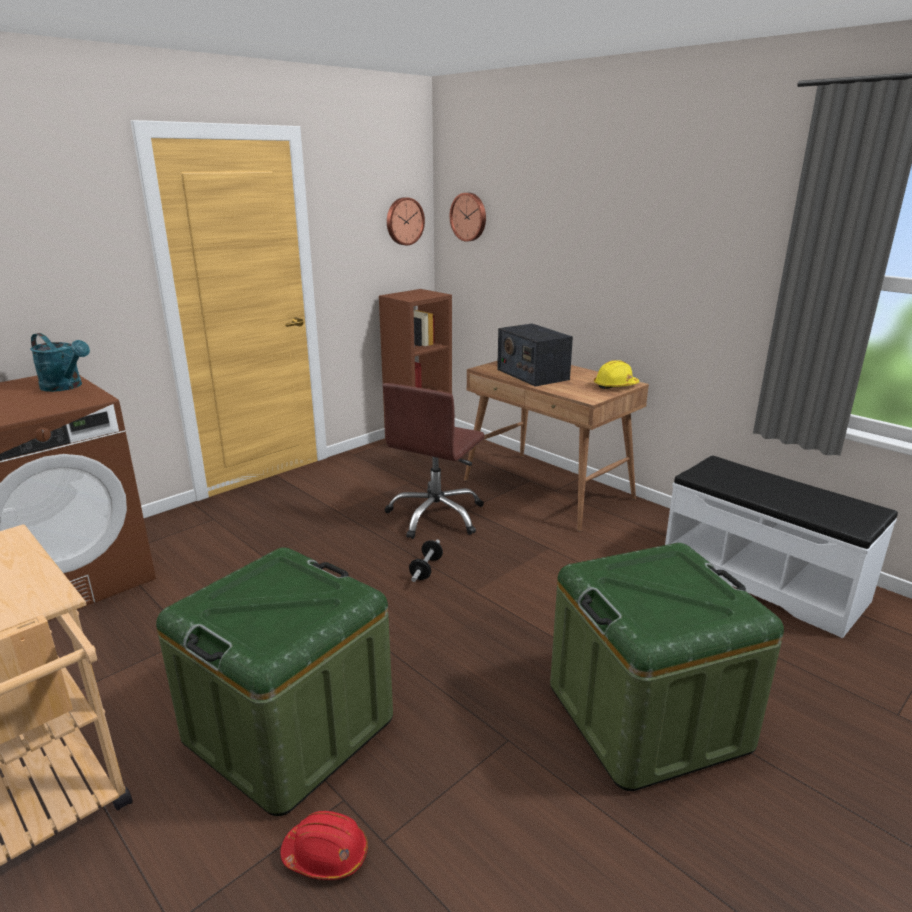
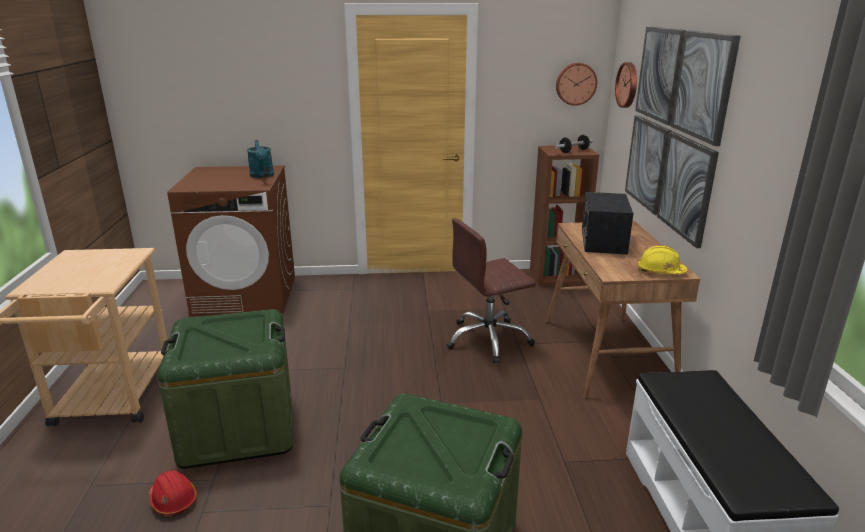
camera: 40 degrees right, 0 degrees up
(426, 569) = (430, 373): dumbbell -> dumbbell (573, 151)
(563, 251) = (673, 128): none -> picture

